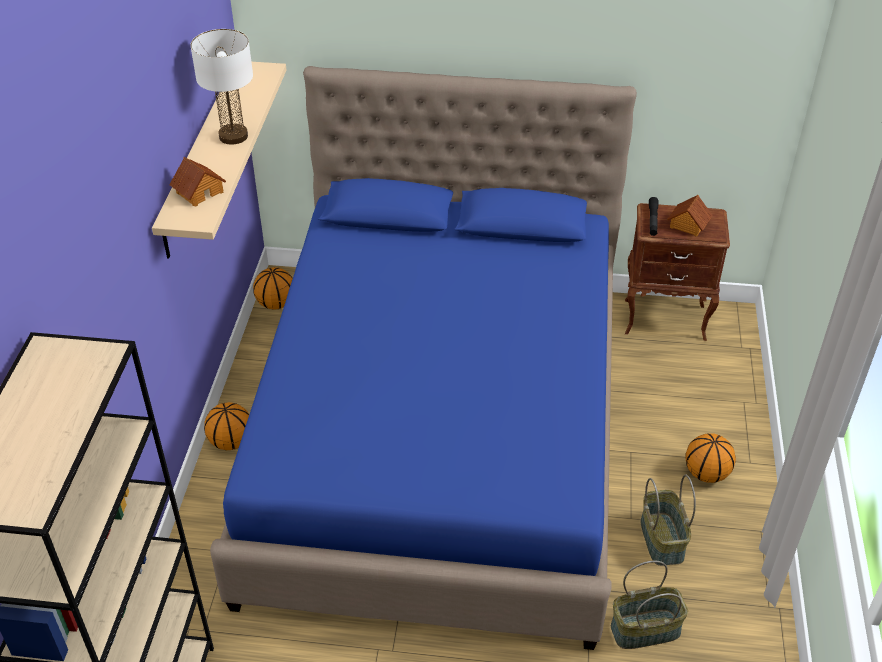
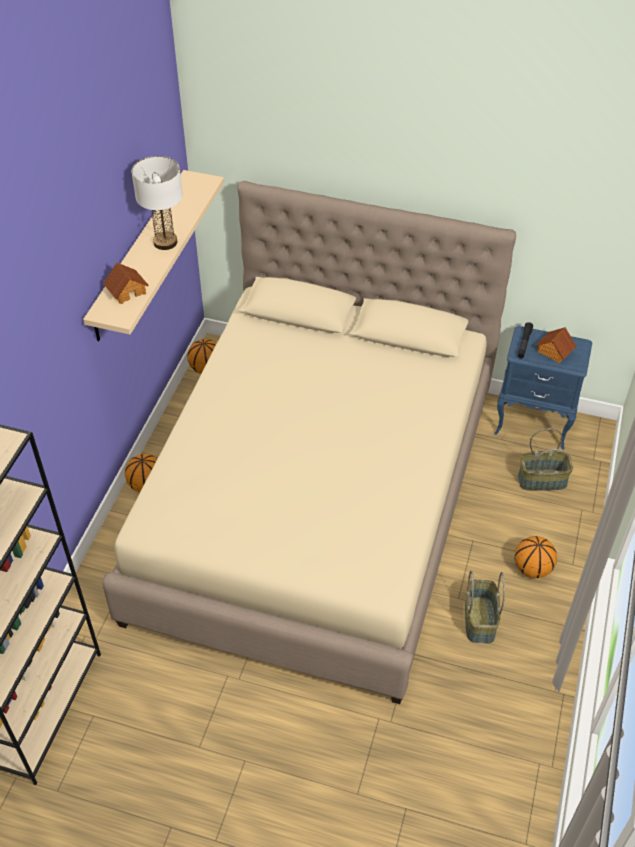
camera: 10 degrees right, 5 degrees up
(441, 433) = (318, 501): blue bed -> beige bed
(645, 628) = (446, 693): basket -> basket (542, 480)
(665, 319) = (533, 425): brown nightstand -> blue nightstand

